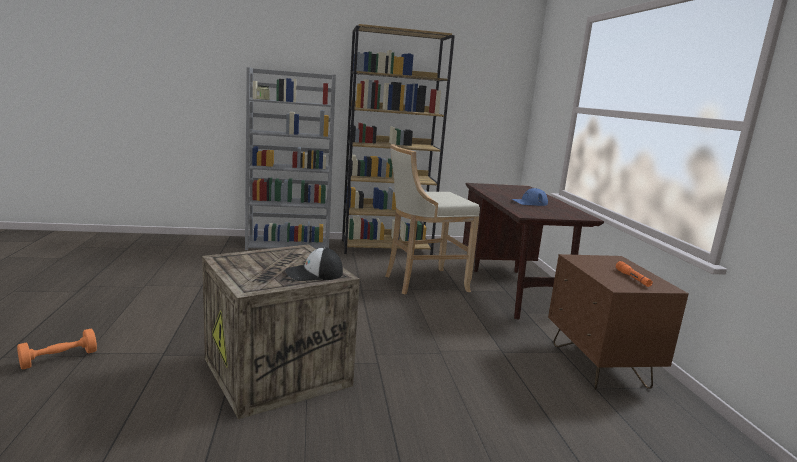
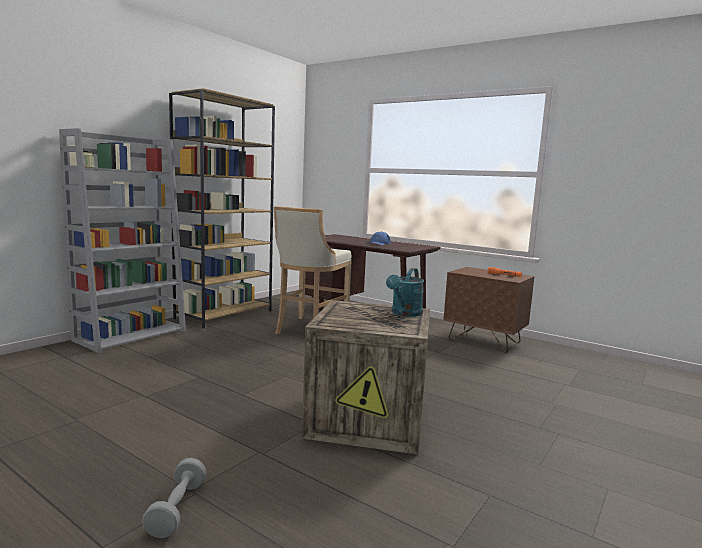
camera: 45 degrees left, 5 degrees down
(59, 359) = (177, 509): orange dumbbell -> grey dumbbell
(314, 273) = (404, 313): cap -> turquoise watering can

